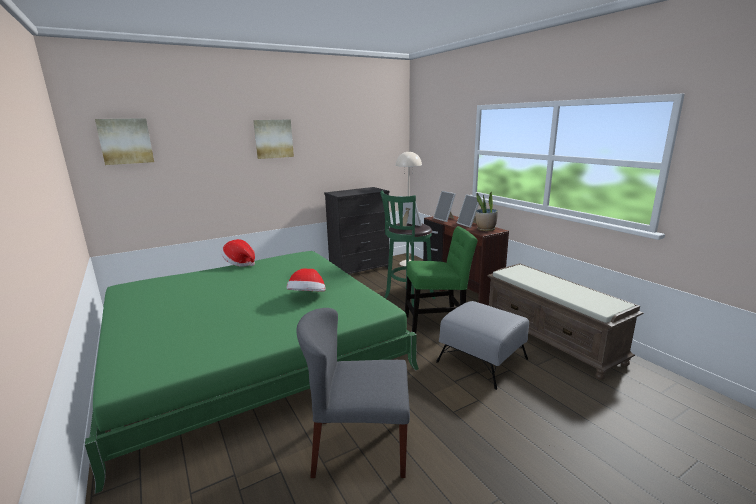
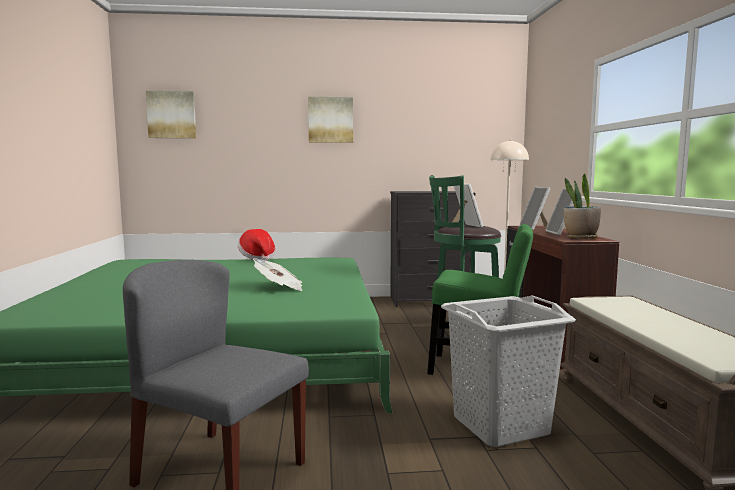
camera: 25 degrees right, 10 degrees down
(307, 297) = (279, 288): hat -> newspaper
(482, 360) = (501, 426): grey ottoman -> grey laundry basket

